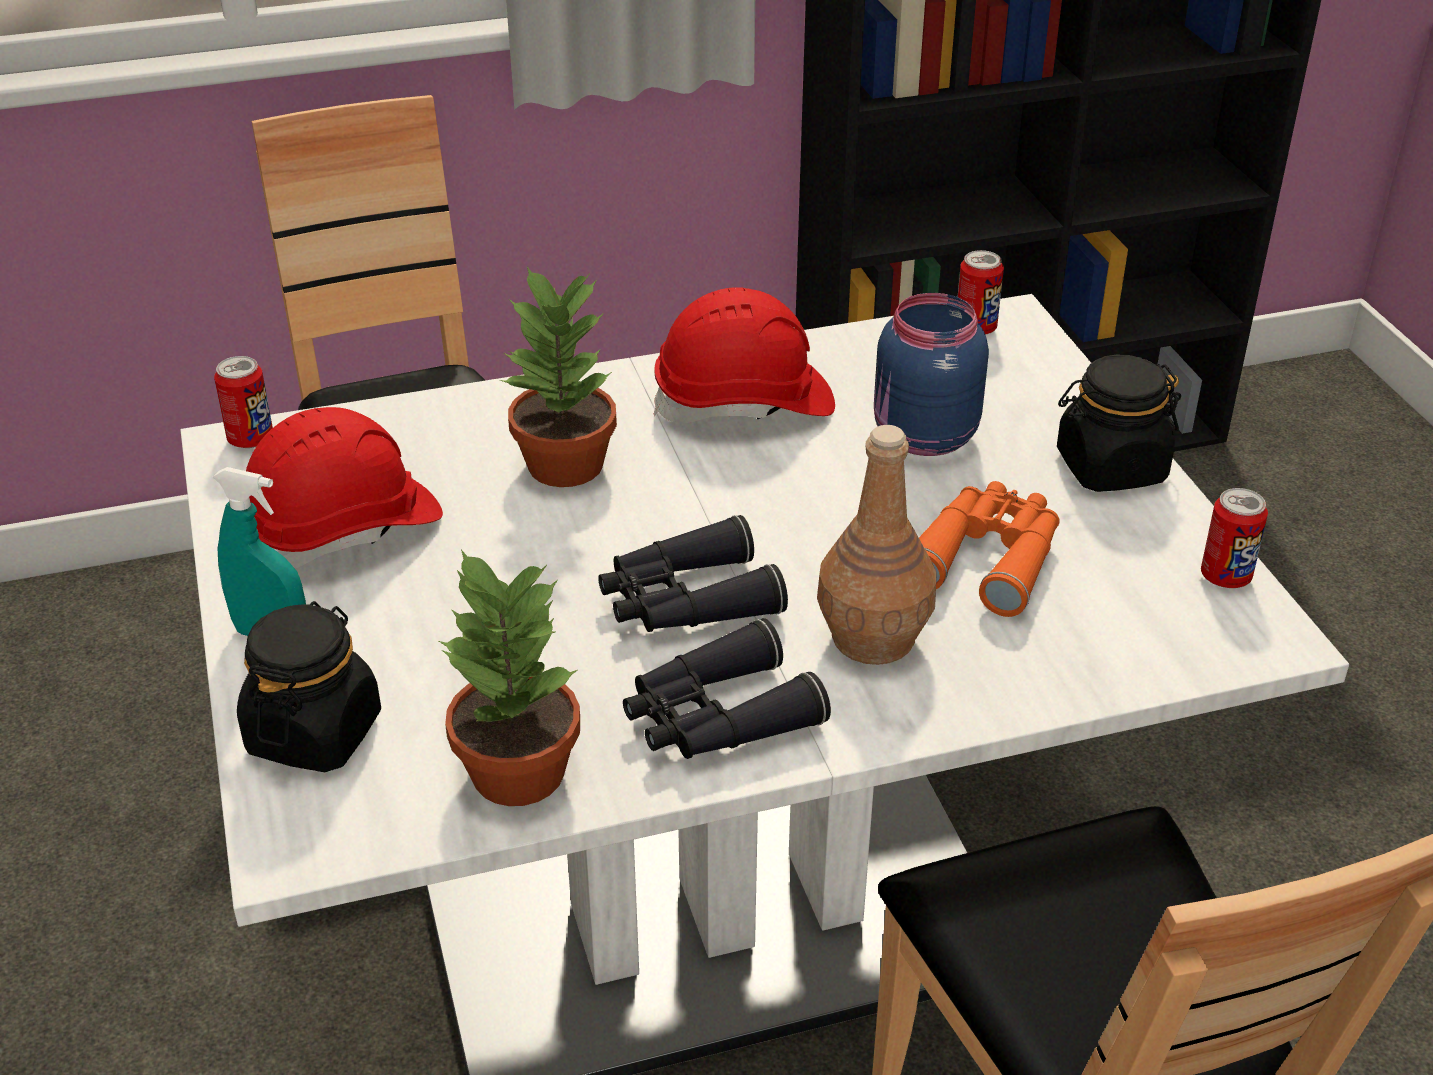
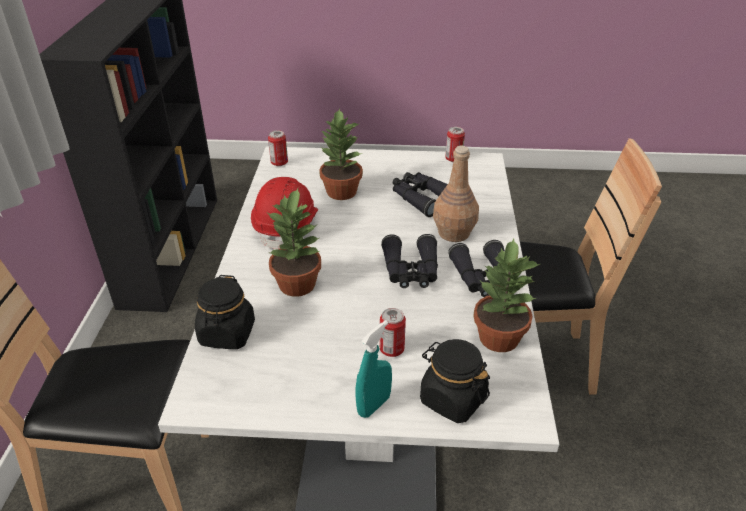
camera: 70 degrees left, 0 degrees up
(250, 439) = (194, 393): can -> can (391, 349)
(344, 529) = (301, 366): red hard hat -> none
(922, 437) = (341, 192): blue jar -> potted plant
(987, 558) = (421, 198): orange binoculars -> black binoculars
(1110, 468) = (384, 161): black jar -> black jar (227, 334)

